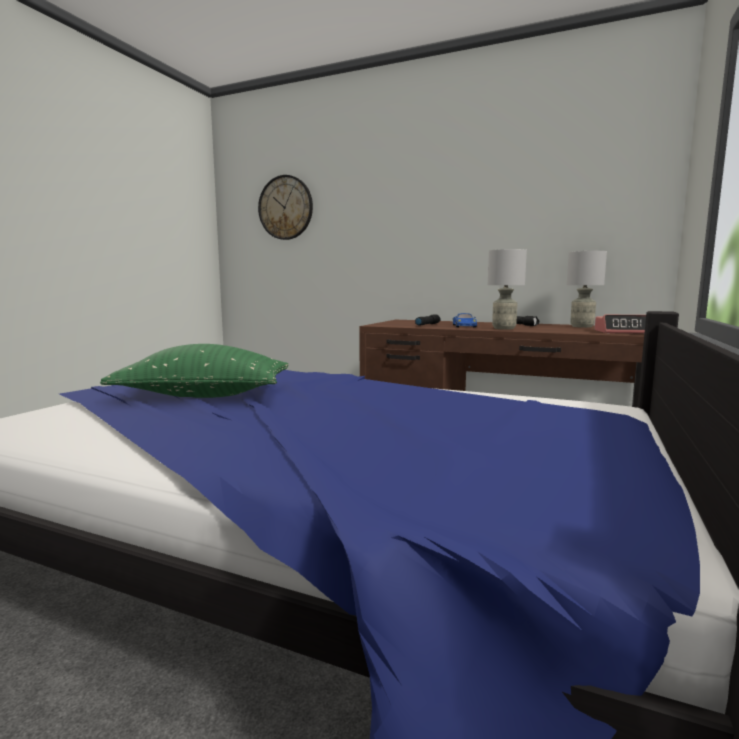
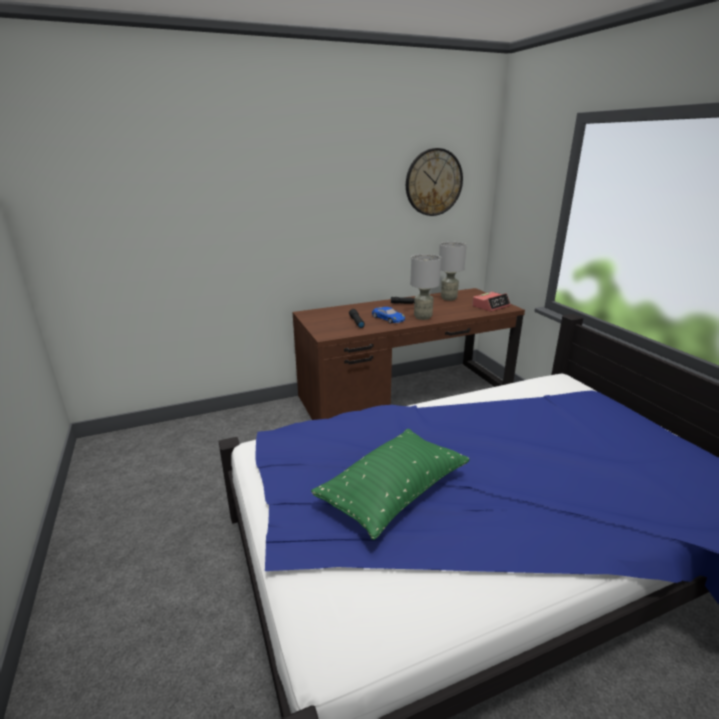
camera: 45 degrees left, 15 degrees up
(285, 208) = (135, 200): wall clock -> wall clock (433, 182)

